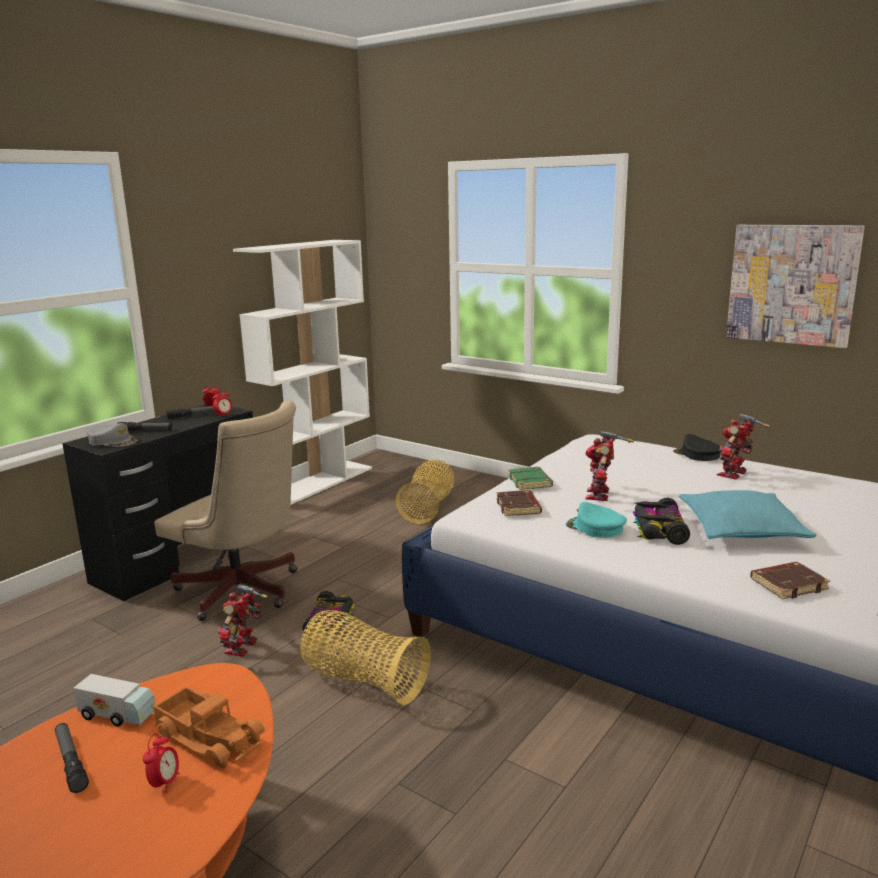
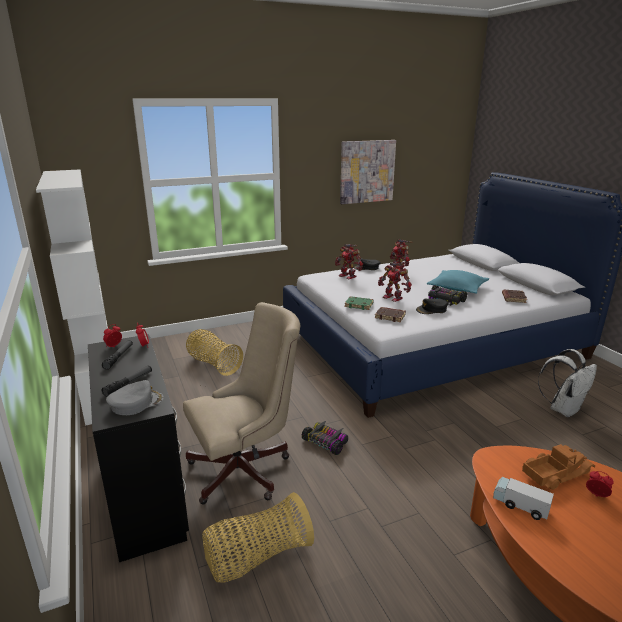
camera: 60 degrees left, 5 degrees up
(71, 762) = (569, 532): flashlight -> none
(118, 714) = (520, 505): toy truck -> toy truck turned 105 degrees counterclockwise
(243, 647) = (326, 486): toy robot -> toy robot (348, 276)
(363, 681) = (403, 448): basket -> basket (257, 557)
(595, 528) = (432, 310): turquoise cap -> black cap
(669, 842) = (563, 409): none -> white backpack

